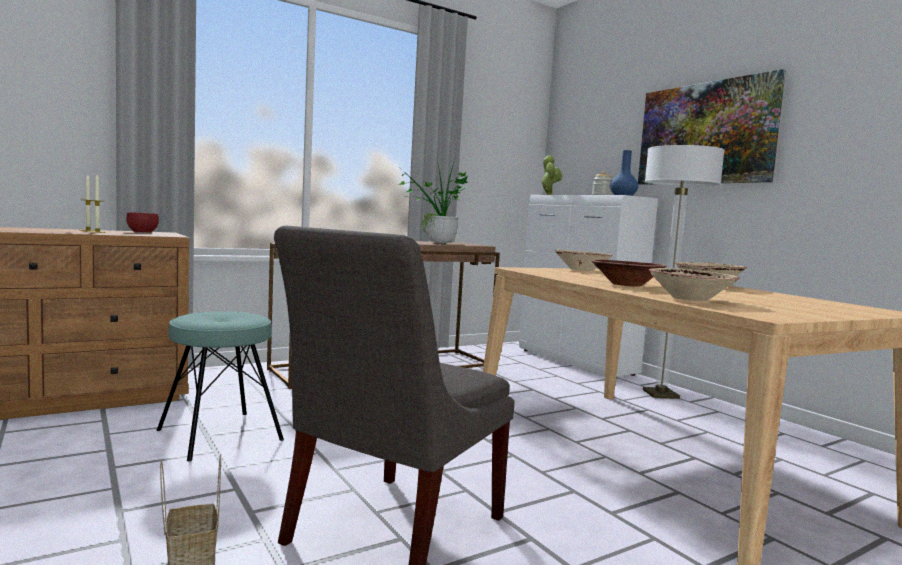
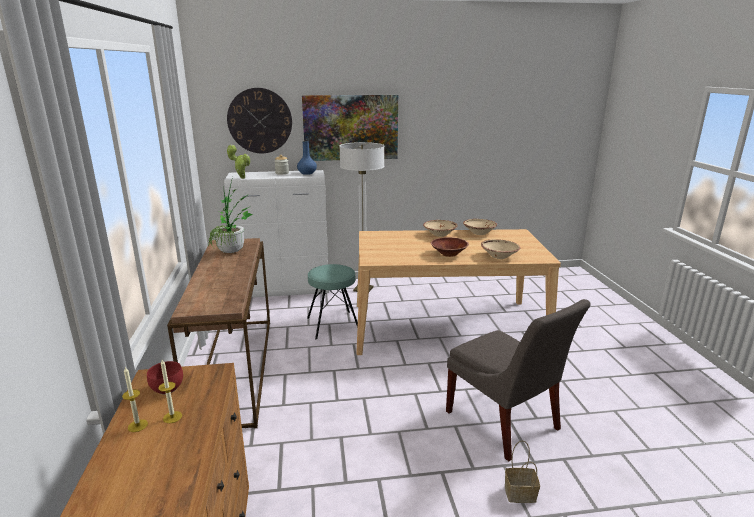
camera: 65 degrees left, 15 degrees up
(220, 435) = (348, 475): turquoise stool -> turquoise stool (333, 325)
(581, 269) = (370, 243): beige bowl -> beige bowl (479, 233)
(602, 133) = (260, 121): none -> wall clock

